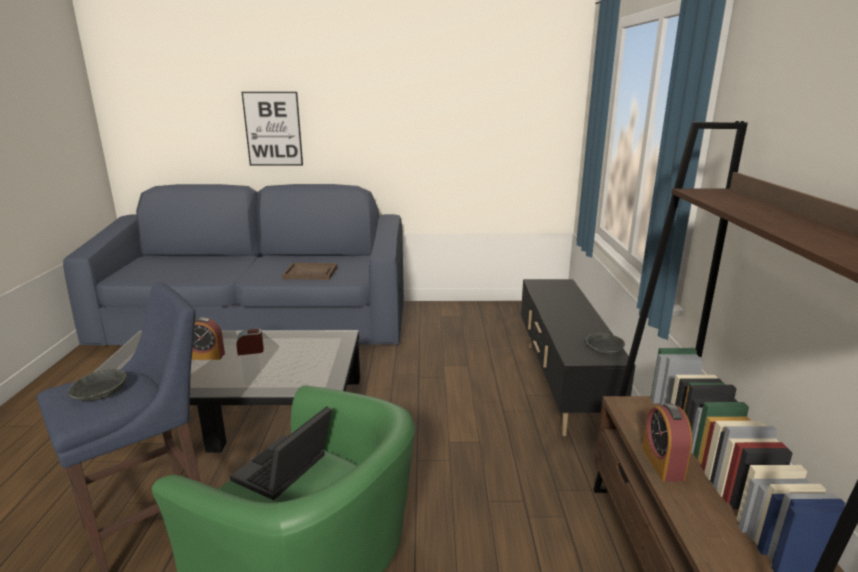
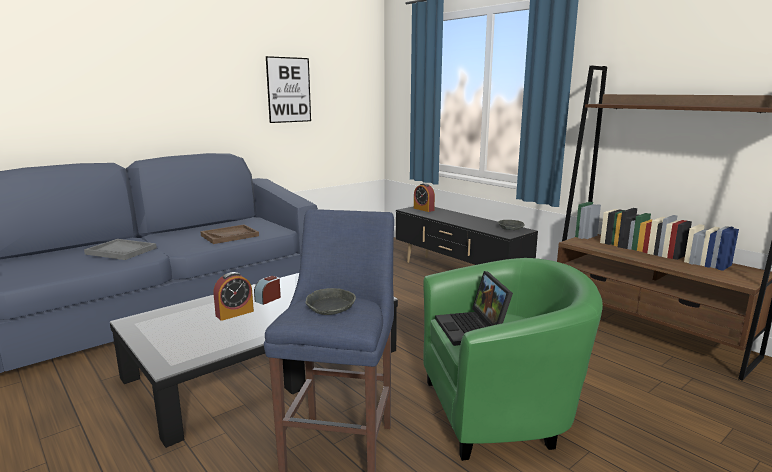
camera: 40 degrees left, 5 degrees down
(218, 268) = (121, 251): none -> grey tray
(273, 129) = (133, 101): picture -> picture (289, 90)
(662, 463) = (630, 255): alarm clock -> alarm clock (423, 209)

